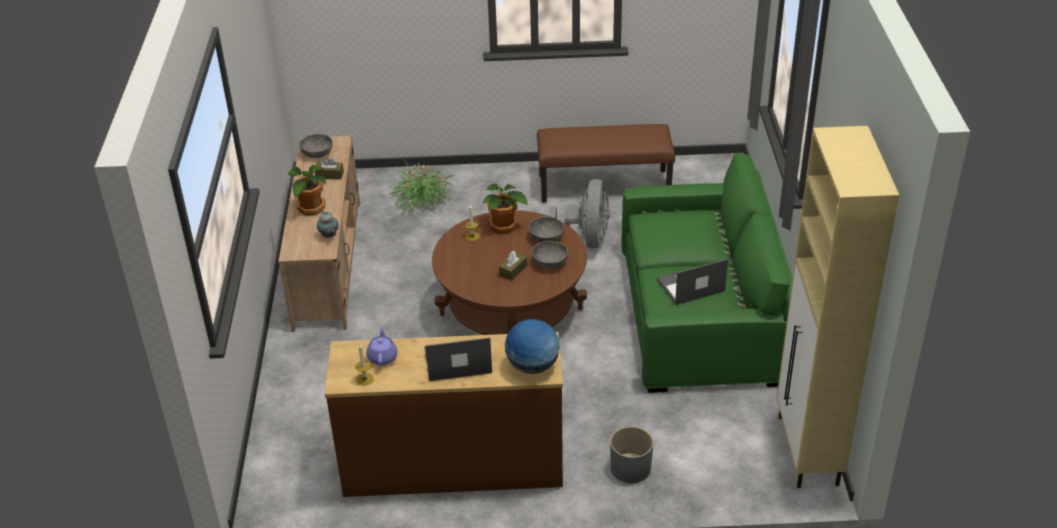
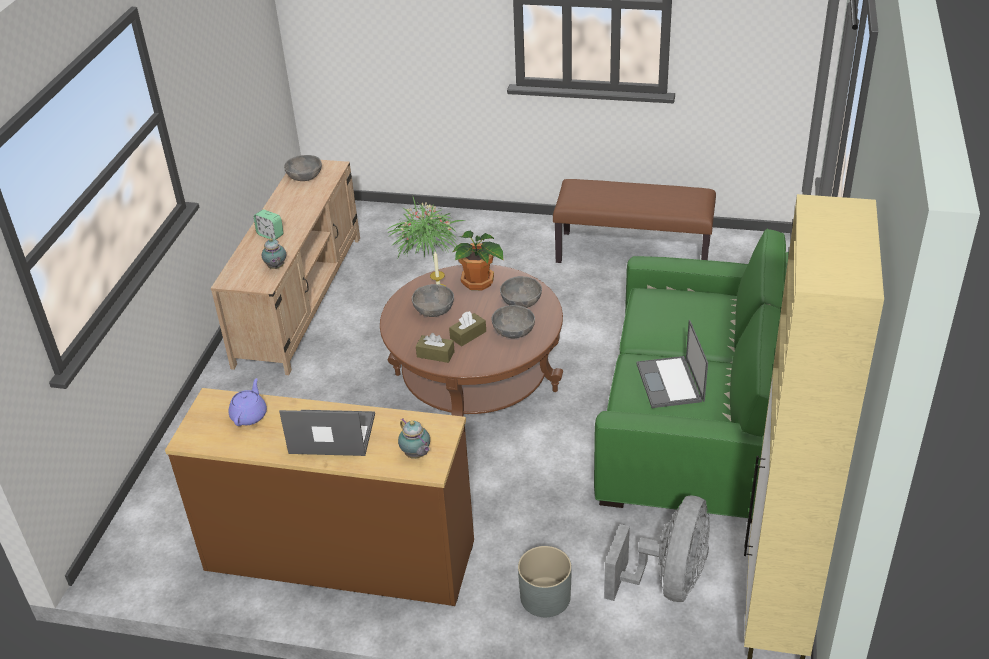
camera: 15 degrees right, 0 degrees up
(310, 209) = (270, 235): potted plant -> alarm clock
(329, 175) = (307, 201): brown tissue box -> brown tissue box (435, 354)
(364, 379) = (217, 439): candle -> none
(475, 254) = (434, 310): none -> grey bowl
(532, 366) = (416, 455): globe -> teapot
(585, 242) = (588, 314): grey fan -> grey fan (667, 582)
(690, 286) = (670, 383): laptop -> laptop turned 90 degrees counterclockwise

